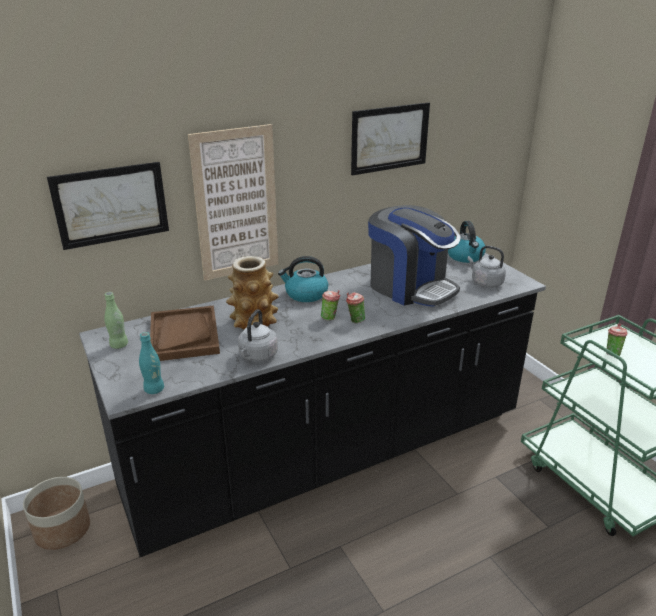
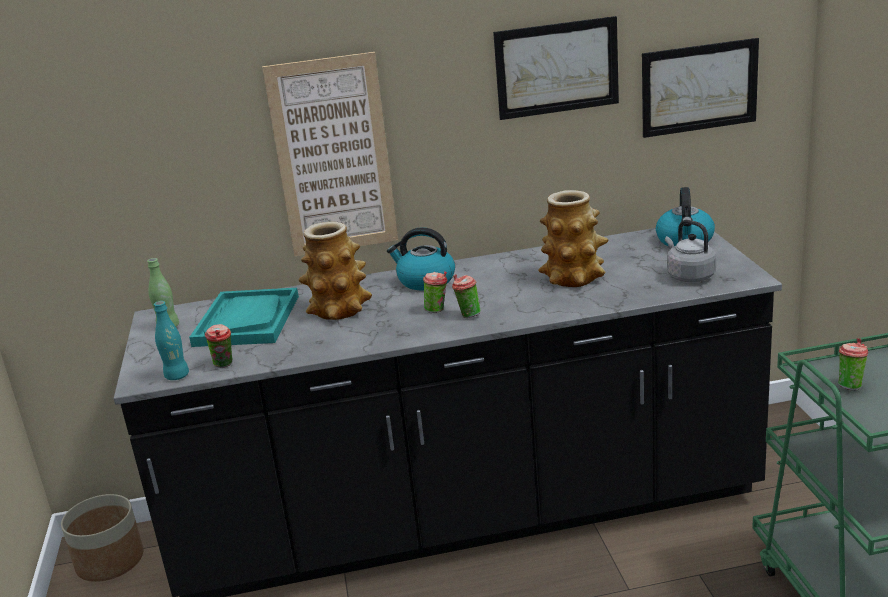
camera: 20 degrees right, 5 degrees down
(111, 205) = (170, 154): picture -> picture (699, 87)
(184, 335) = (247, 320): brown tray -> turquoise tray
(190, 376) = (224, 365): none -> cup
(257, 356) = (317, 348): grey kettle -> none
(410, 287) = (574, 278): coffee machine -> vase

